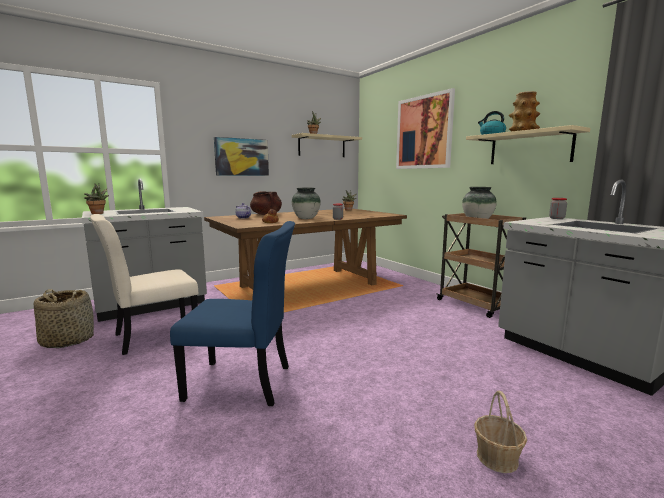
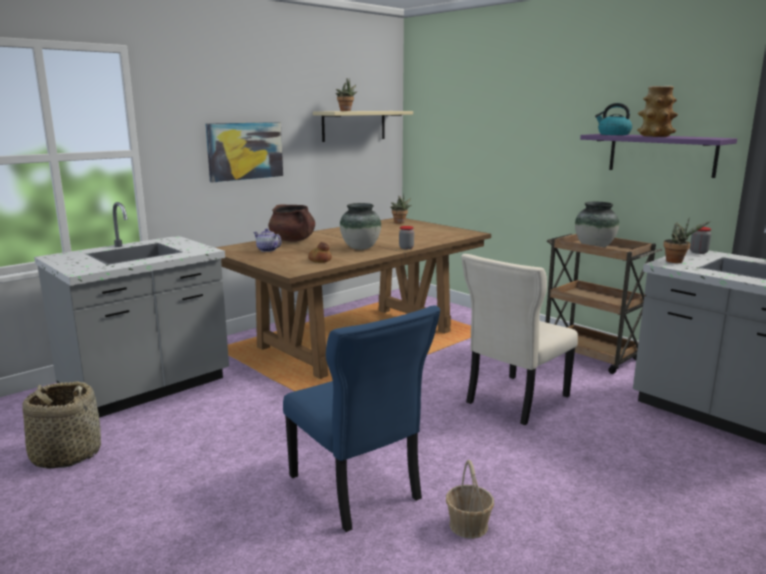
camera: 10 degrees left, 5 degrees up
(98, 213) = (75, 264): potted plant -> potted plant (677, 261)
(152, 336) = (187, 437): beige chair -> beige chair (514, 400)
(243, 383) = (356, 490): blue chair -> blue chair turned 60 degrees clockwise
(424, 132) = (511, 114): picture -> none
(497, 458) = (669, 541): basket -> basket (468, 525)
(530, 148) = (661, 154): beige shelf -> purple shelf

